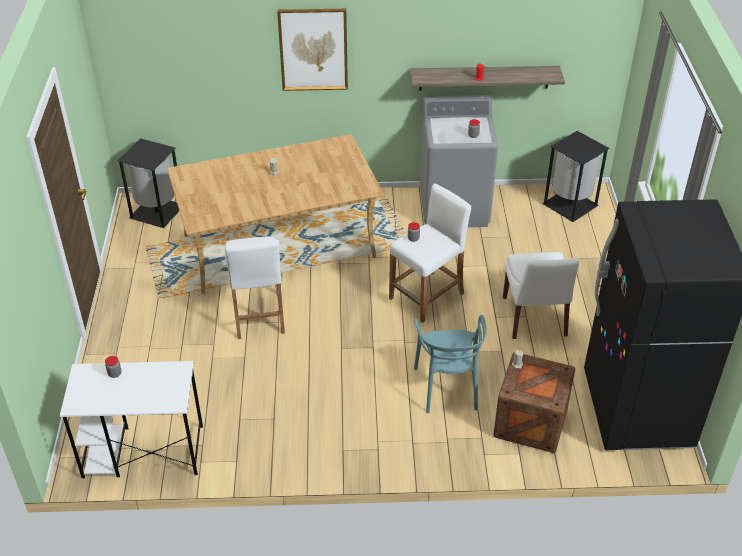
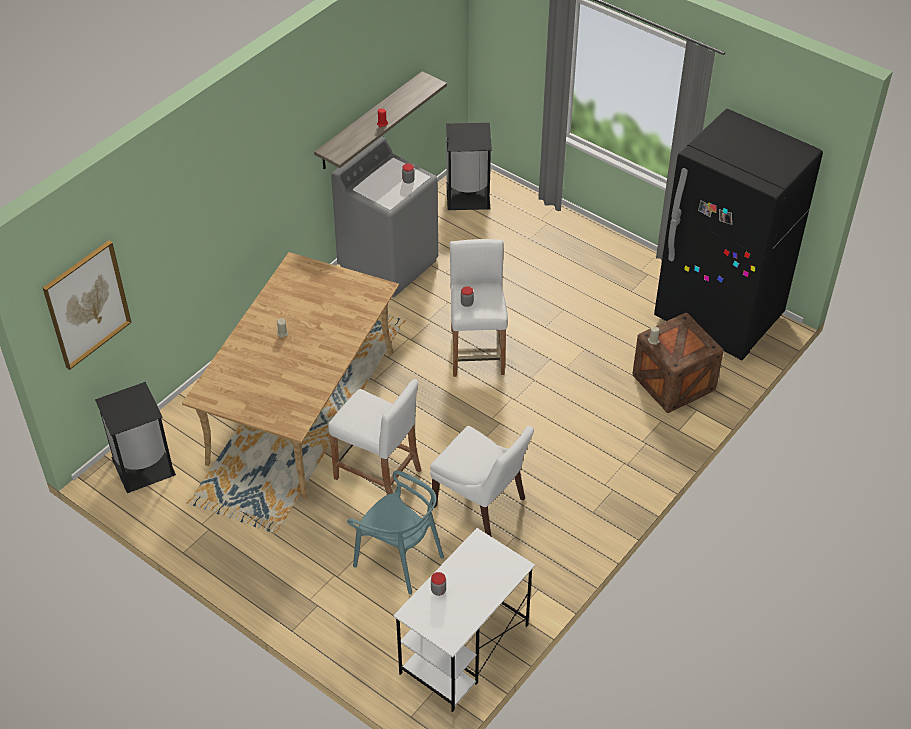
camera: 50 degrees left, 5 degrees up
(313, 49) = (234, 188): picture -> picture (87, 304)
(448, 387) = (591, 406): turquoise chair -> turquoise chair (399, 558)
(534, 318) = (571, 306): white chair -> white chair (481, 504)

